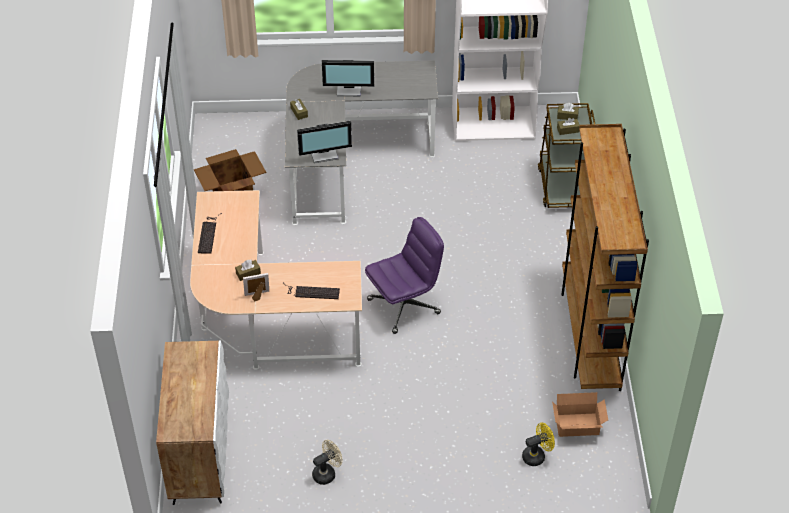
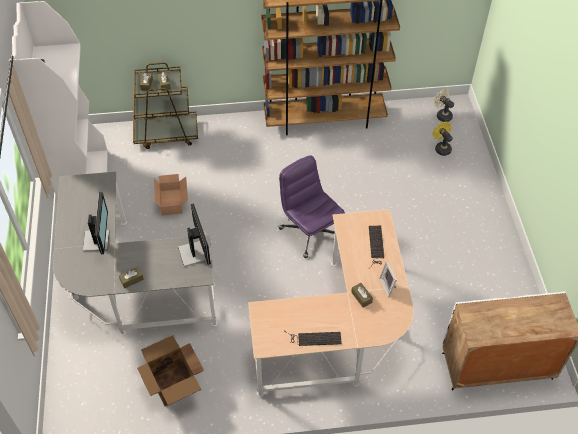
camera: 95 degrees left, 5 degrees up
(327, 473) = (490, 271): beige fan -> beige fan (442, 115)
(578, 426) = (410, 126): cardboard box -> cardboard box (172, 201)

